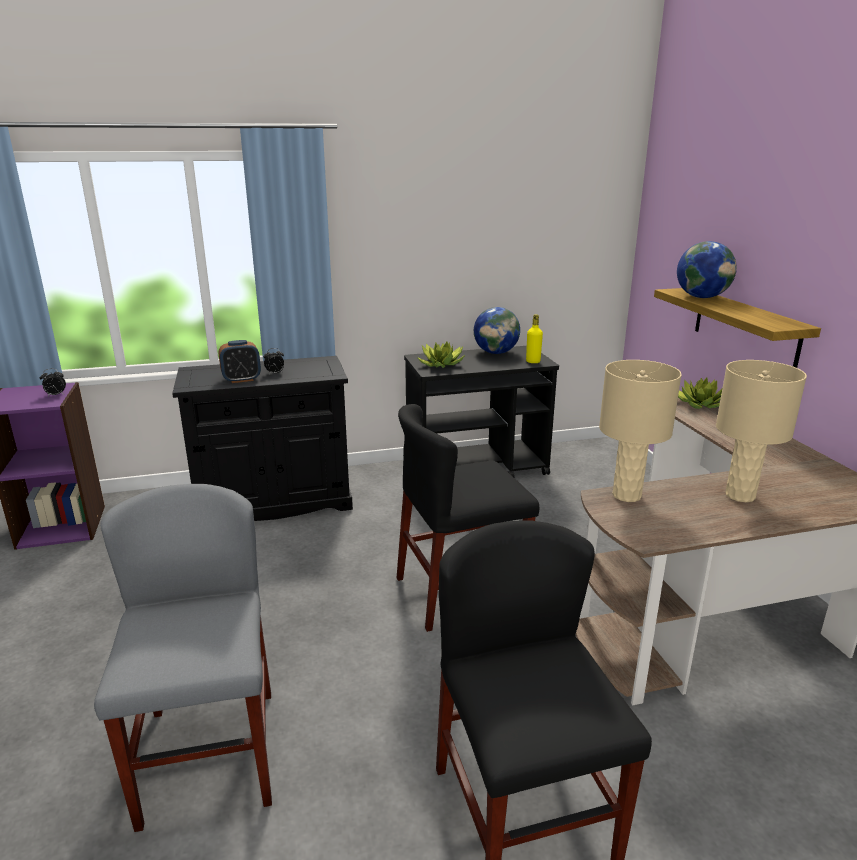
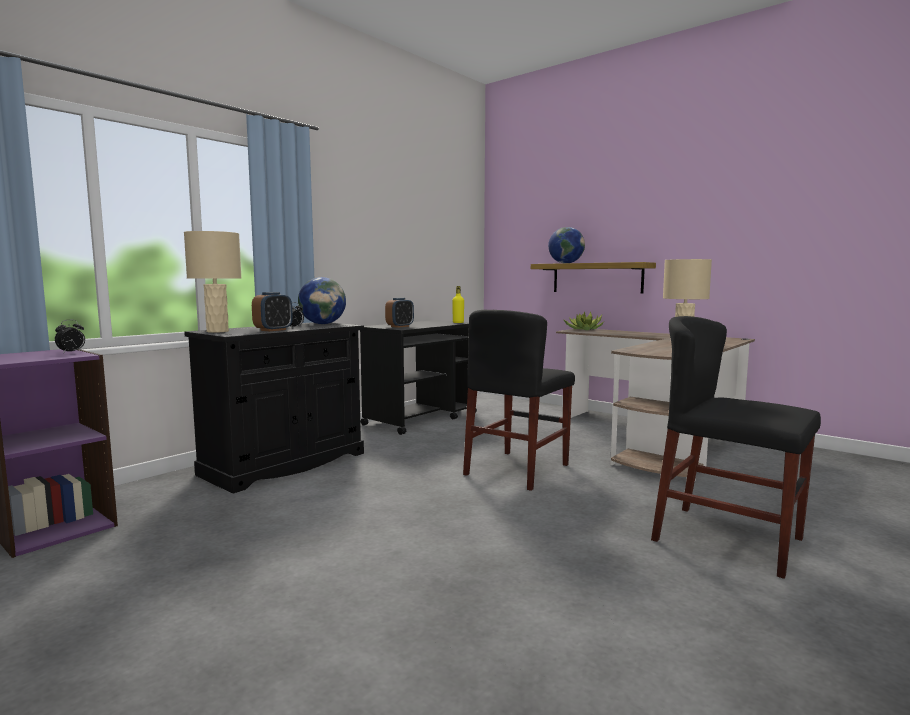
camera: 35 degrees left, 15 degrees down
(209, 756) = (497, 593): grey chair -> none
(441, 364) = (400, 326): potted plant -> alarm clock
(496, 352) = (423, 322): globe -> globe (323, 324)
(627, 495) = (637, 349): beige table lamp -> beige table lamp (218, 331)

